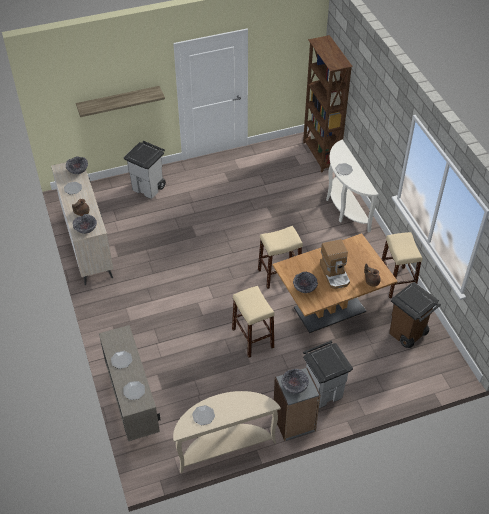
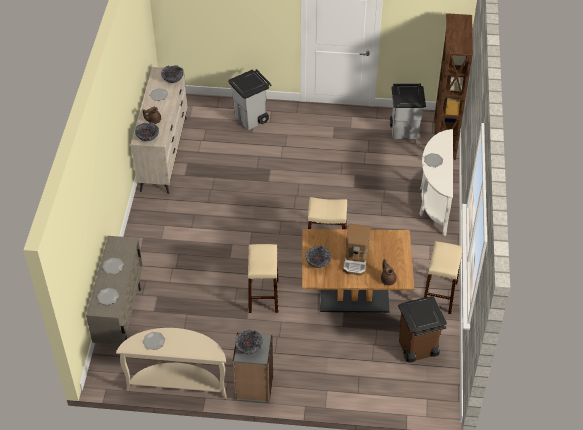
camera: 25 degrees right, 0 degrees up
(119, 101) = (238, 22): shelf -> none
(323, 392) = (299, 371): grey trash can -> grey trash can (405, 130)

